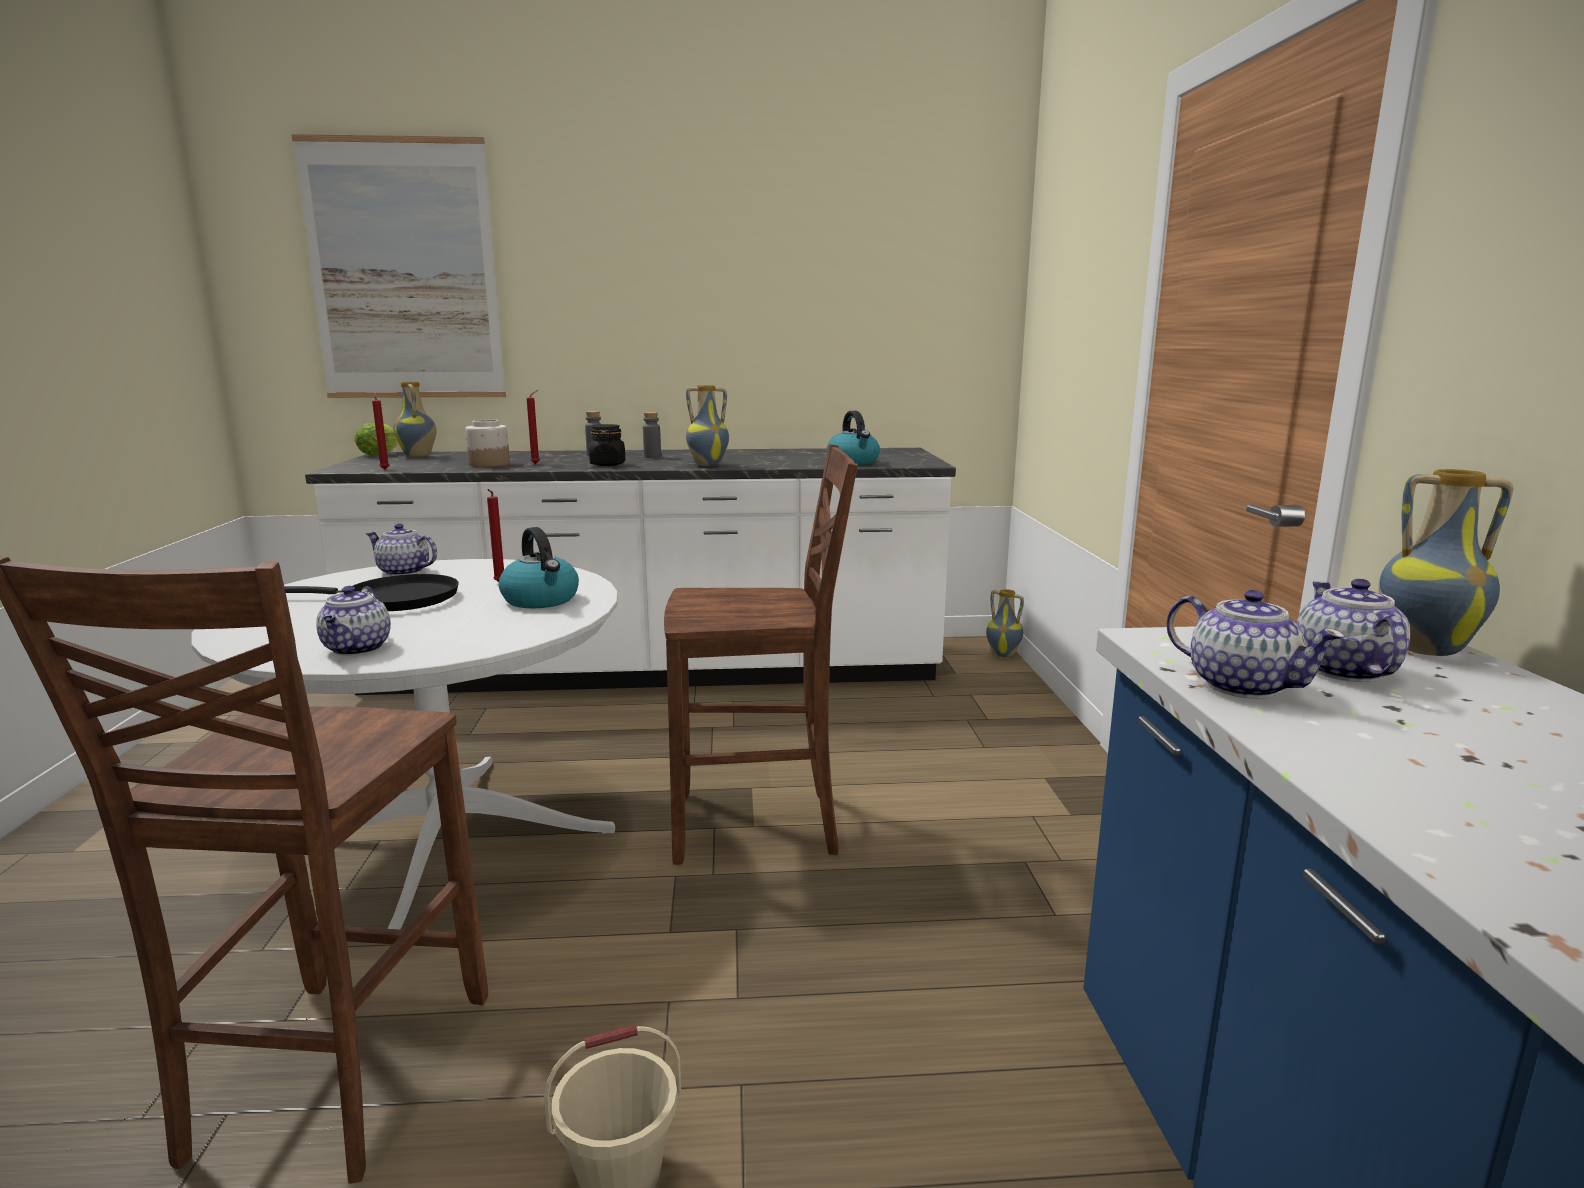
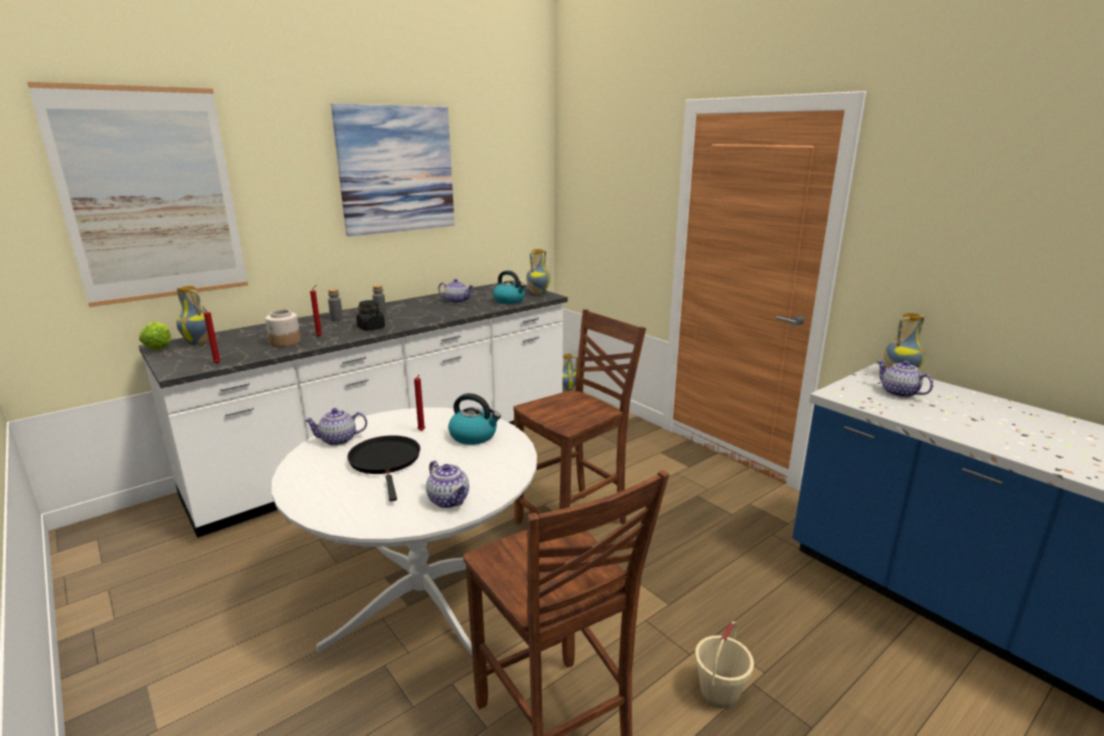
camera: 35 degrees left, 5 degrees up
(394, 600) = (386, 462): black frying pan -> black frying pan turned 75 degrees counterclockwise
(708, 465) = (435, 317): vase -> vase (537, 293)
(730, 252) = (396, 169): none -> picture
(1240, 685) = (890, 408): teapot -> teapot (456, 301)

